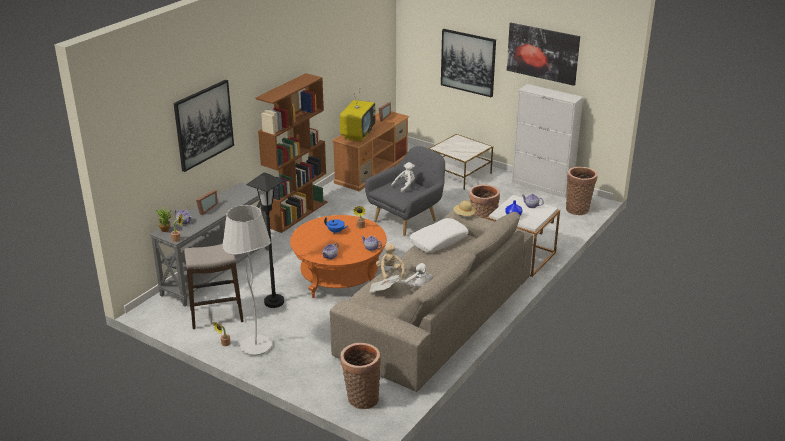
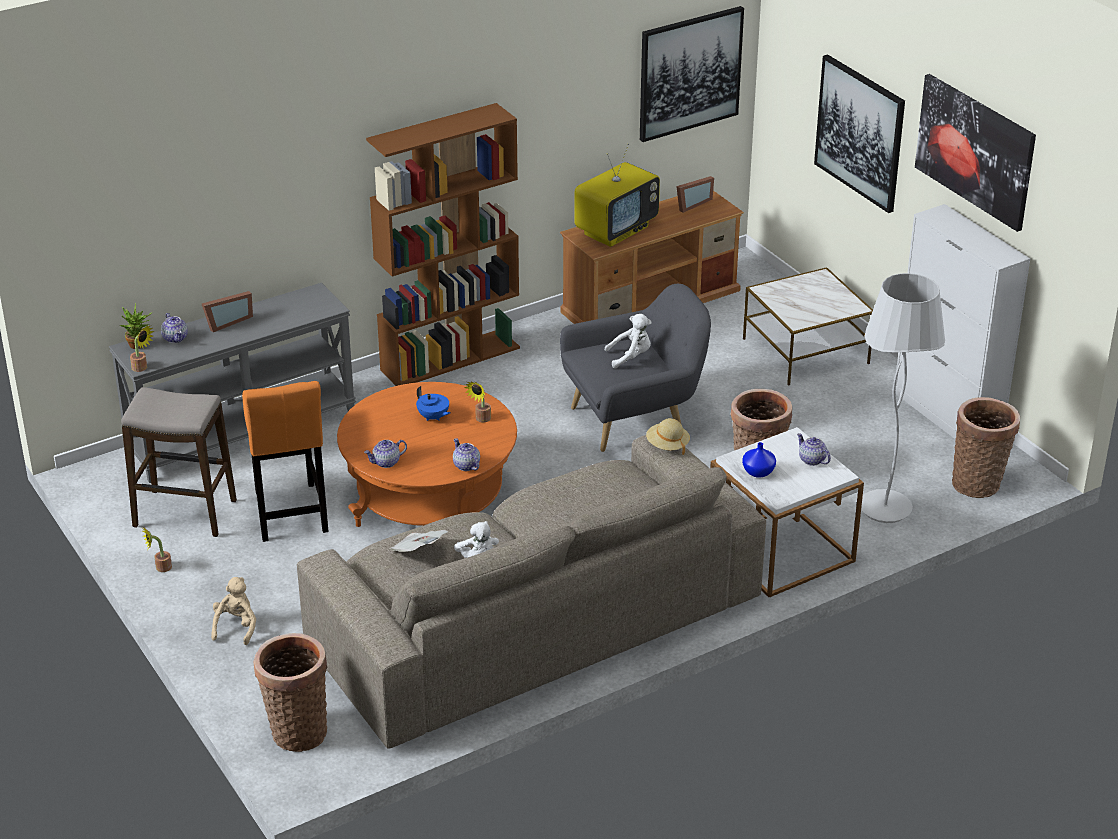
camera: 25 degrees right, 5 degrees up
(203, 124) = (244, 174): picture -> picture (689, 73)
(256, 347) = (204, 588): white floor lamp -> white floor lamp (885, 509)
(274, 302) = (290, 515): black floor lamp -> orange stool
(390, 272) = (458, 520): beige plush toy -> beige plush toy (236, 627)
(438, 241) = (591, 484): white pillow -> none

